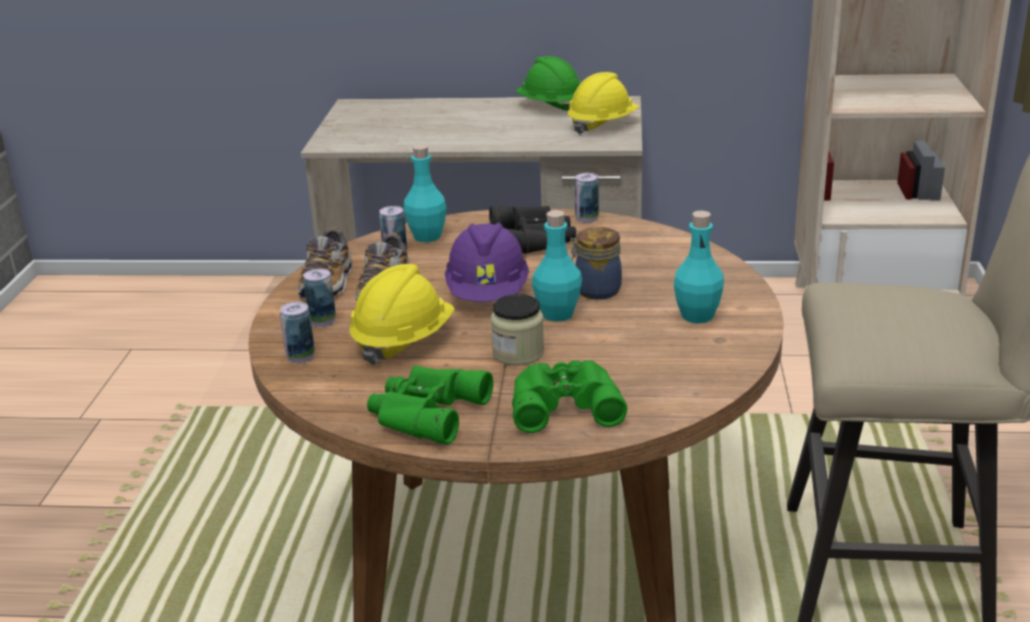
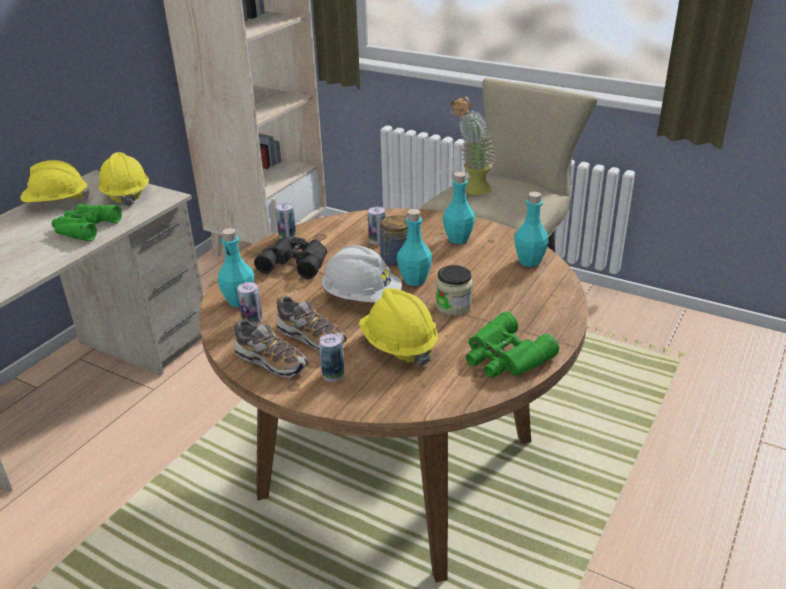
camera: 65 degrees left, 5 degrees up
(301, 357) = (382, 396): can -> can (377, 240)
(488, 294) = (362, 298): purple hard hat -> white hard hat
(550, 107) = (57, 203): green hard hat -> yellow hard hat
(564, 403) = (527, 305): green binoculars -> green binoculars (83, 227)
(689, 380) = (529, 261): none -> turquoise bottle
(872, 295) = (471, 191): none -> potted plant

